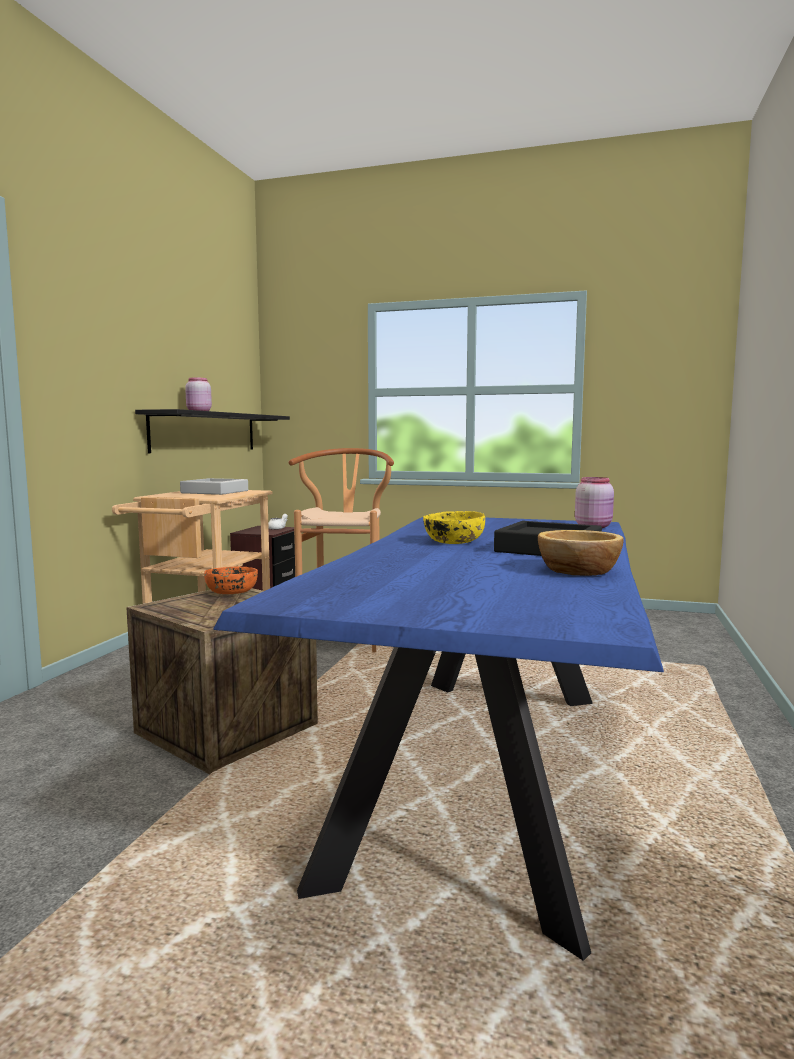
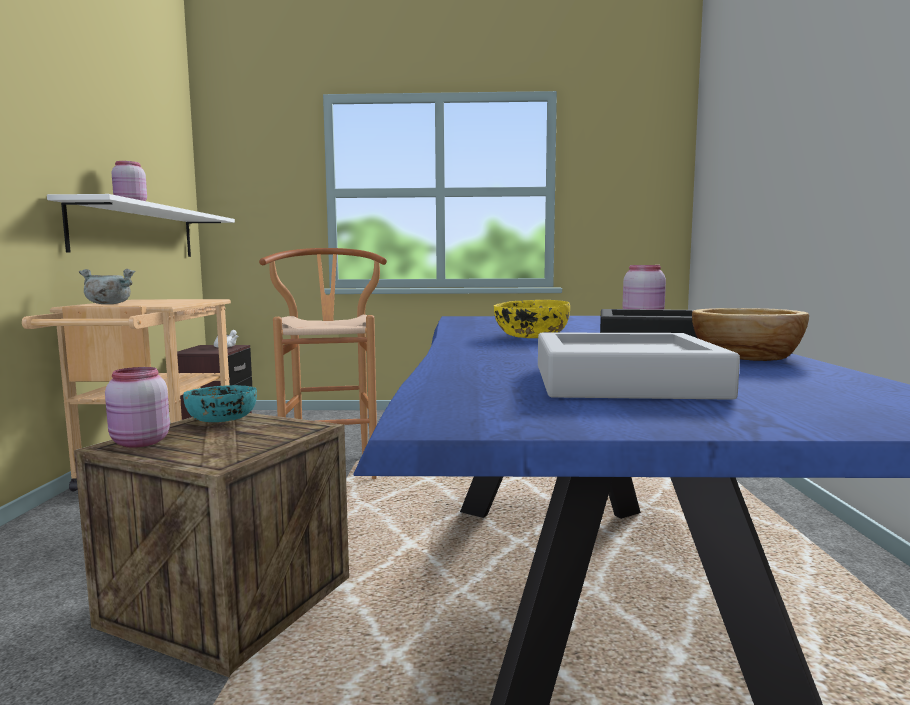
camera: 15 degrees left, 0 degrees up
(168, 605) = (139, 443): none -> pink jar
(173, 495) = (108, 304): none -> grey cooking pot
(206, 432) = (137, 232): black shelf -> white shelf
(215, 492) = (159, 301): grey tray -> grey tray (623, 381)
(232, 592) = (223, 419): orange bowl -> turquoise bowl

